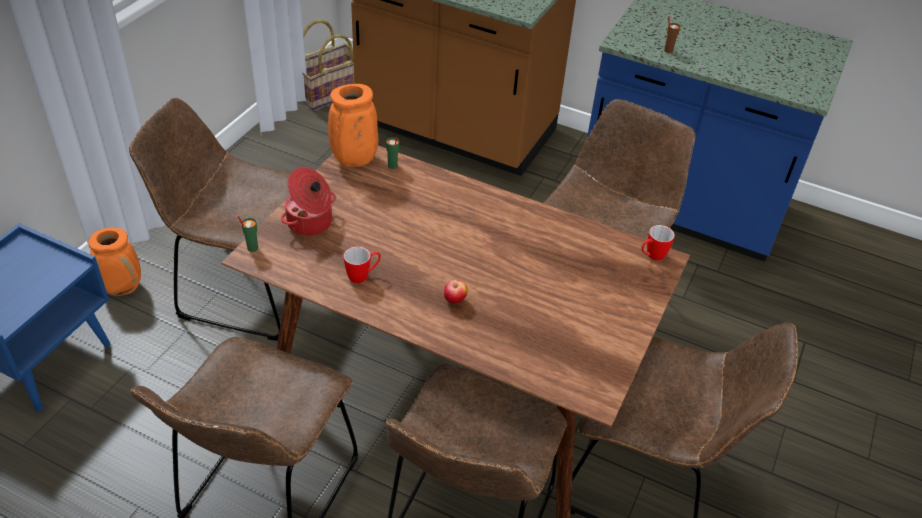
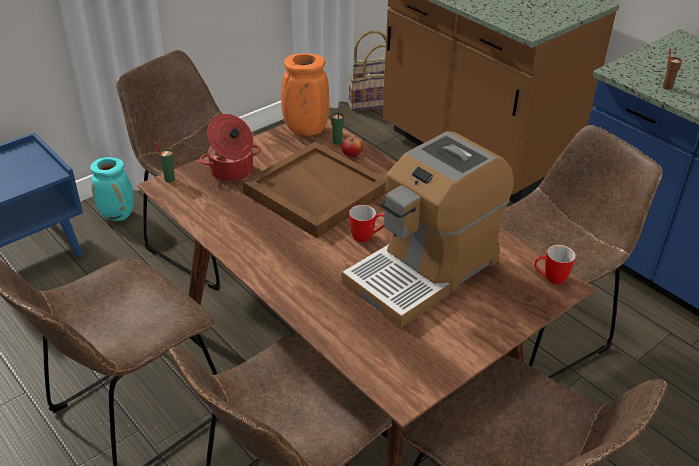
camera: 25 degrees right, 5 degrees down
(124, 288) = (118, 215): orange vase -> turquoise vase
(363, 276) = (248, 224): mug -> mug (367, 237)
(404, 226) = (314, 192): none -> brown tray
(455, 301) = (318, 267): apple -> apple (351, 156)
(547, 278) = (424, 271): none -> coffee machine

